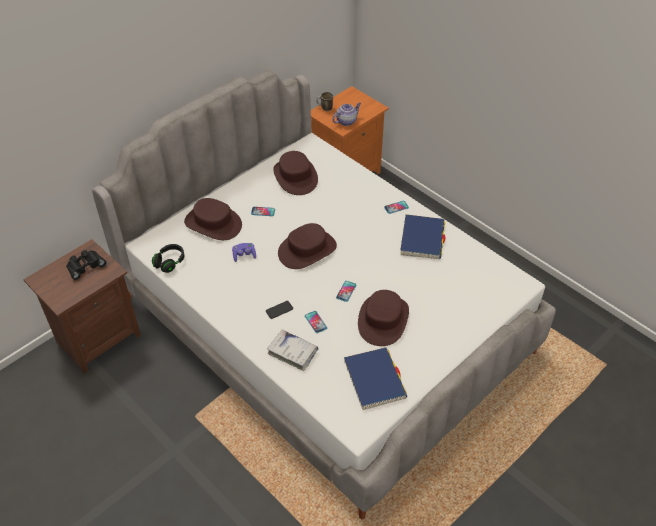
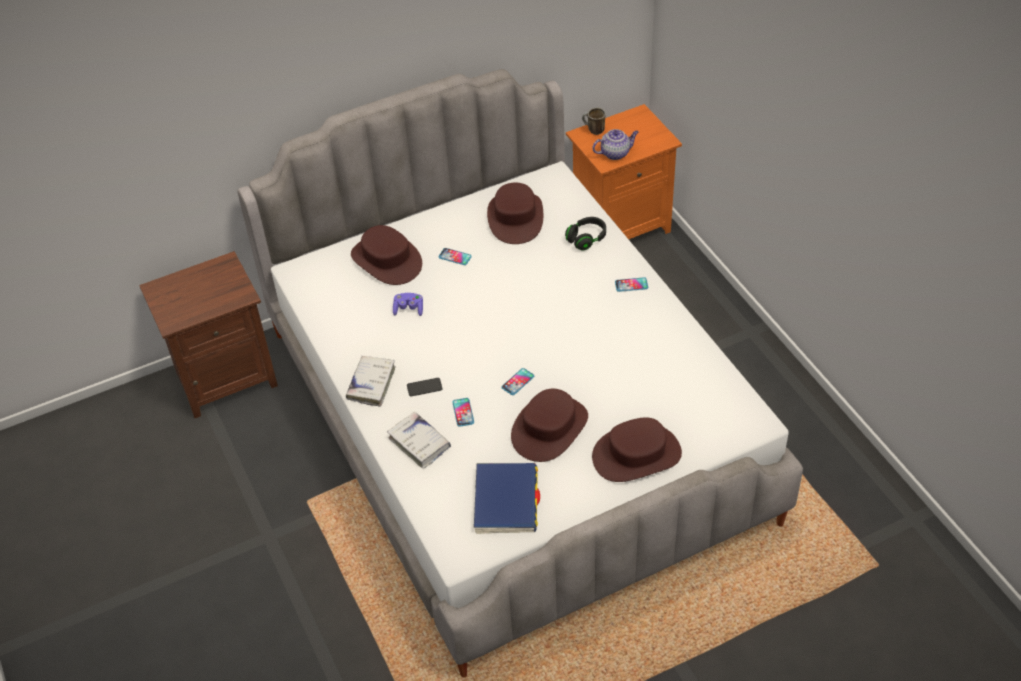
camera: 20 degrees right, 0 degrees up
(85, 265) = (214, 283): black binoculars -> none
(170, 262) = (315, 299): black headphones -> black headphones (586, 239)
(238, 316) = (371, 384): none -> white book
(307, 250) = (490, 318): brown hat -> brown hat (636, 454)
(422, 239) = (647, 334): blue book -> none

